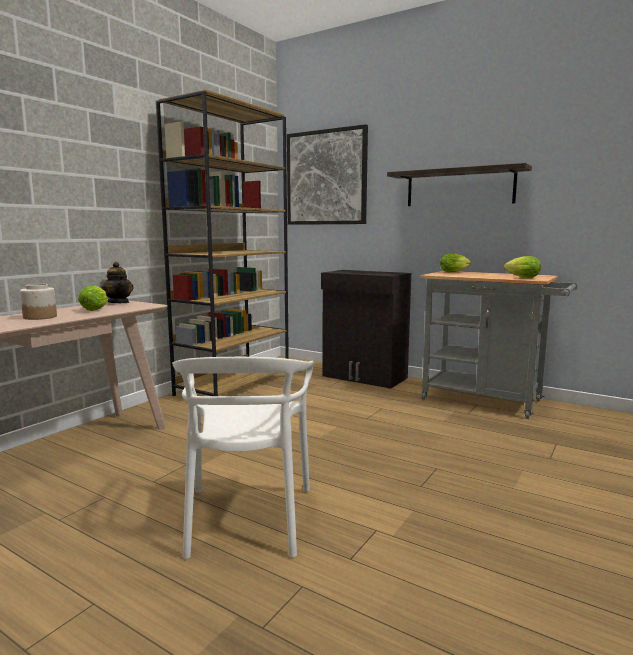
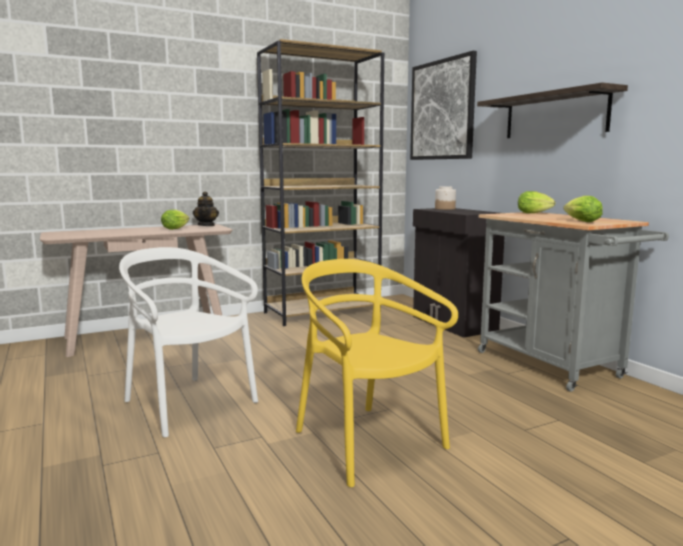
camera: 30 degrees right, 0 degrees up
(40, 317) = (129, 231): jar -> jar (445, 208)
(247, 518) = (188, 404): white chair -> white chair turned 105 degrees clockwise
(469, 505) = (367, 442): none -> yellow chair

